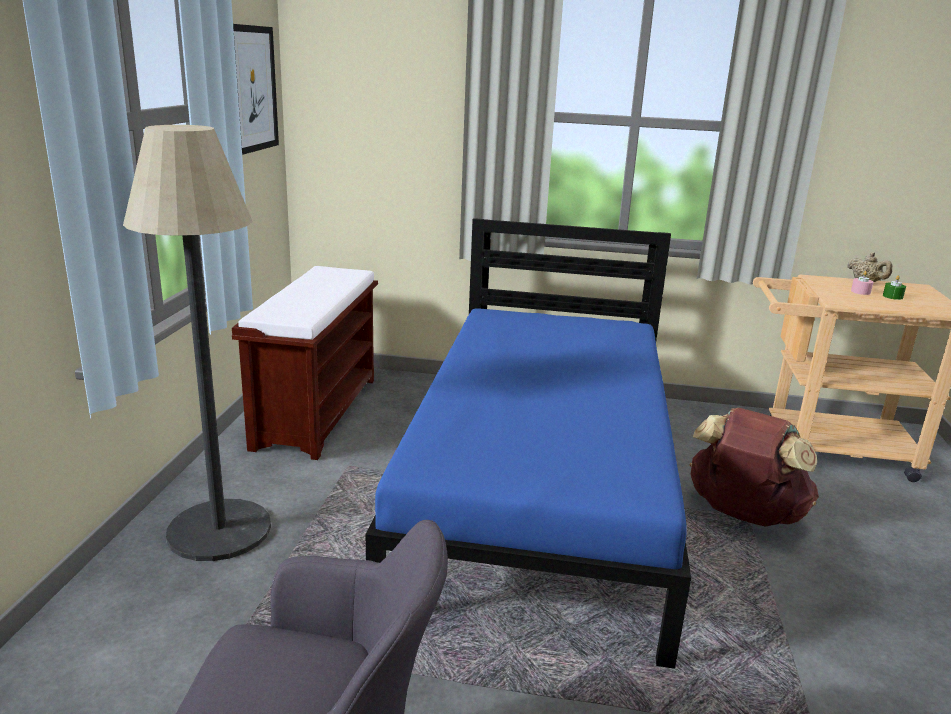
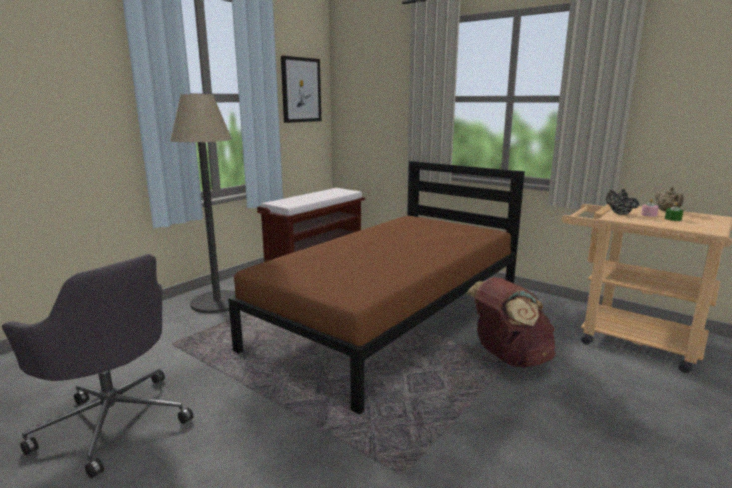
camera: 30 degrees right, 5 degrees down
(541, 490) = (391, 319): blue bed -> brown bed
(832, 293) = (619, 213): none -> black teapot

